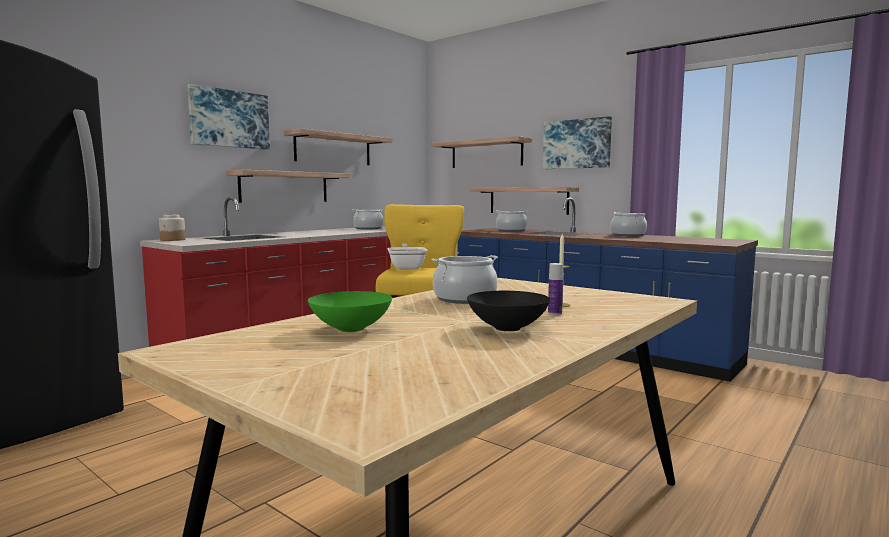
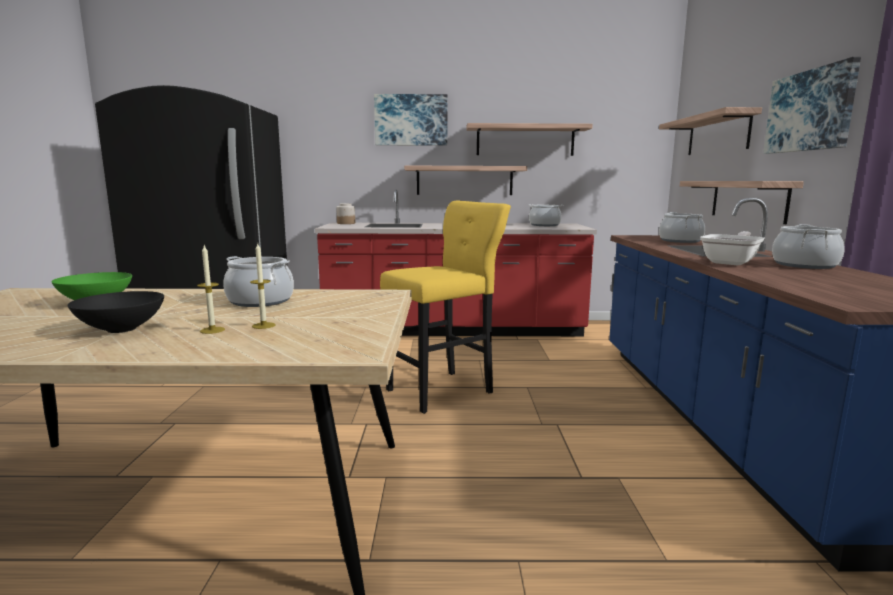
camera: 50 degrees right, 5 degrees up
(407, 267) = (428, 268): frying pan -> frying pan (731, 262)
(555, 313) = (212, 330): bottle -> candle

